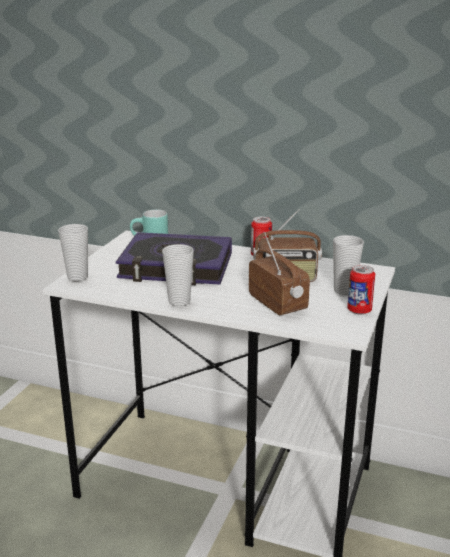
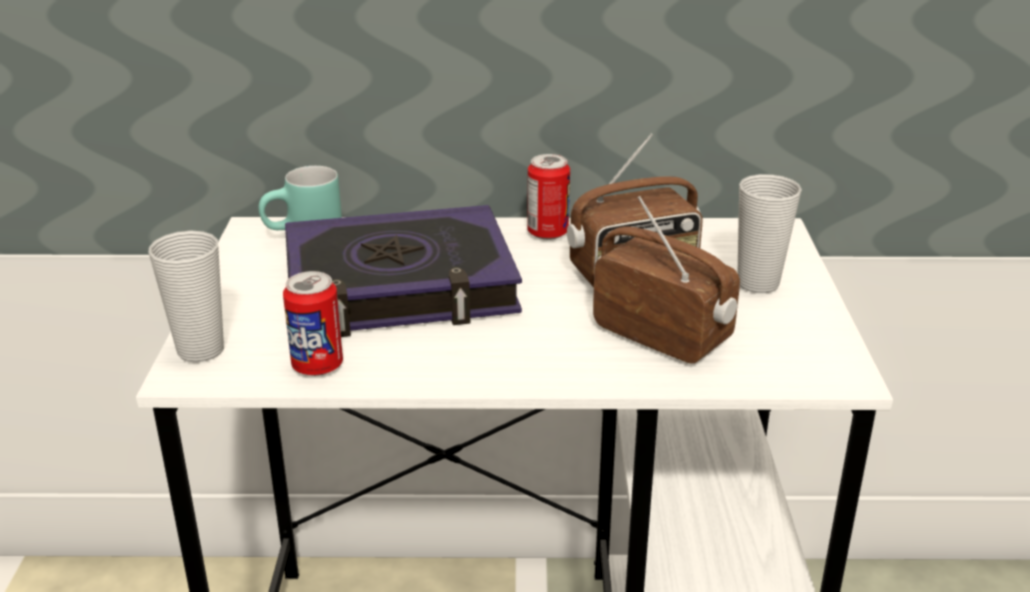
camera: 20 degrees left, 5 degrees up
(179, 301) = (466, 369): cup -> none
(359, 310) = (818, 322): can -> can (317, 366)

